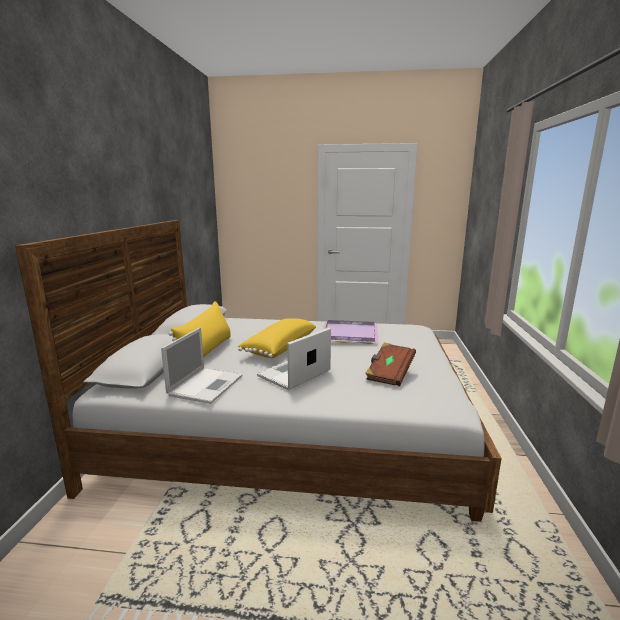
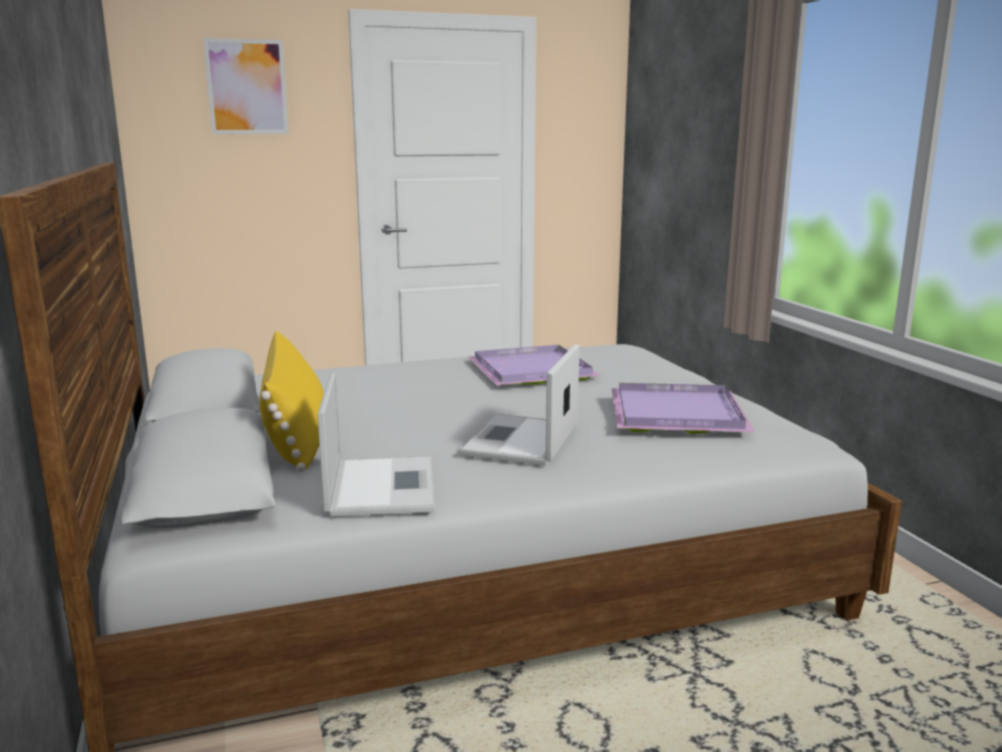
camera: 25 degrees left, 0 degrees up
(269, 183) = (247, 87): none -> picture
(279, 347) = (433, 407): yellow pillow -> none
(389, 374) = (675, 415): brown book -> purple tray

